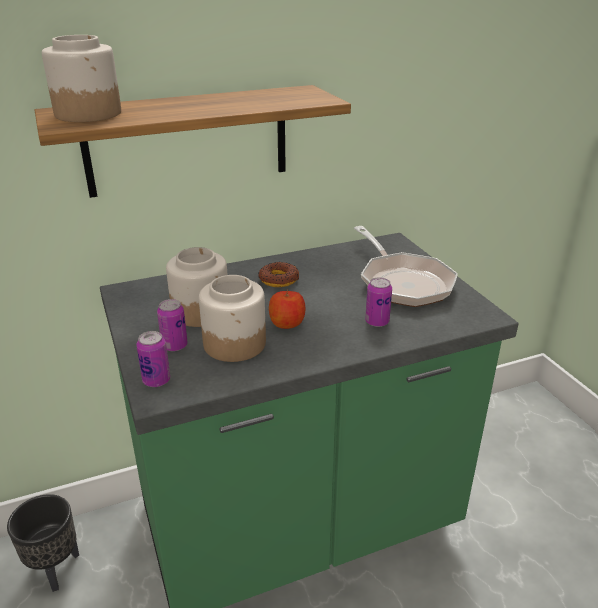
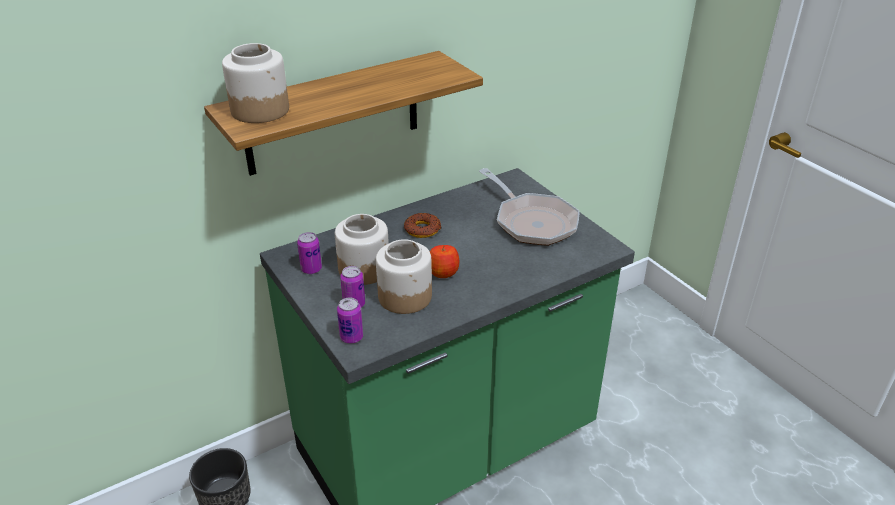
camera: 10 degrees left, 5 degrees up
(377, 322) = (519, 263): can -> can (311, 269)

